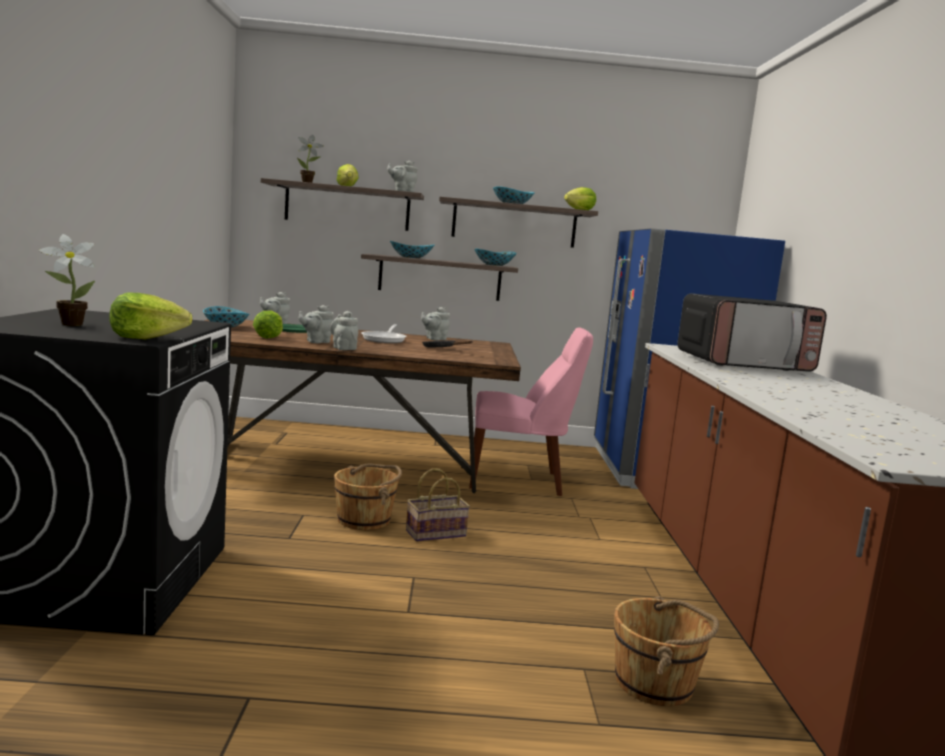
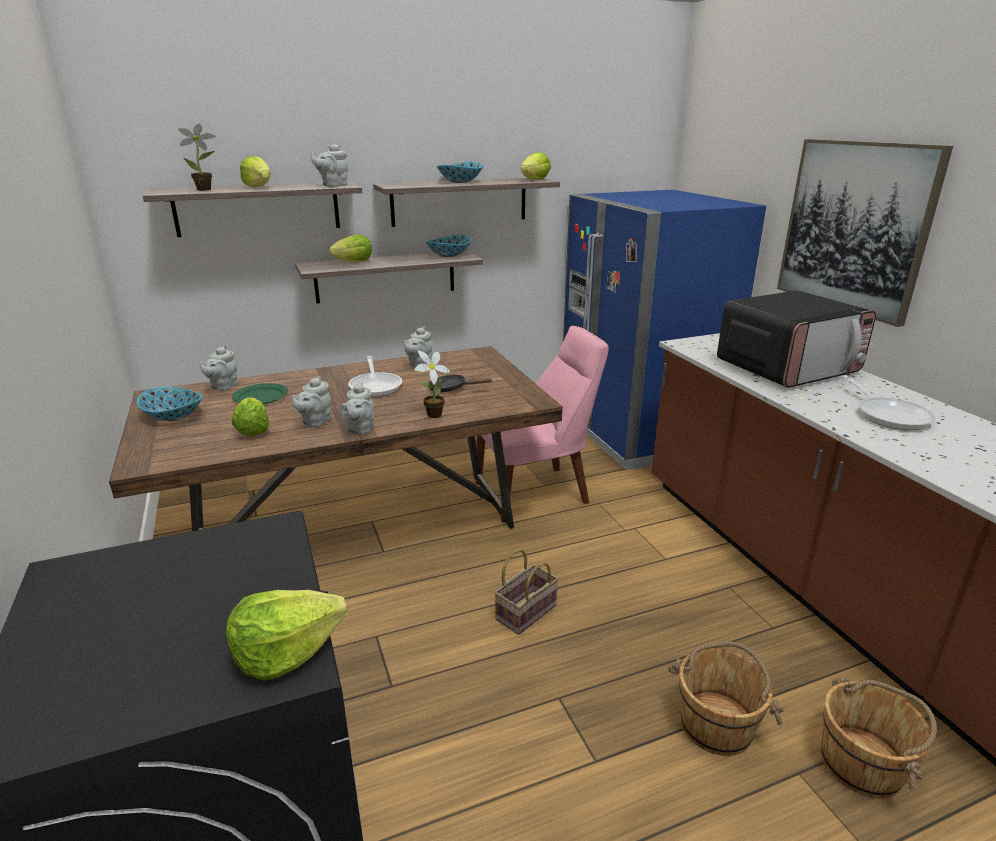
camera: 20 degrees left, 15 degrees up
(68, 324) = (121, 646): potted plant -> potted plant (432, 415)
(343, 348) = (360, 429): grey teapot -> grey teapot turned 120 degrees counterclockwise
(365, 520) = (444, 618): brown bucket -> brown bucket (716, 724)
(411, 257) = (354, 262): bowl -> lettuce
(792, 386) = (889, 415): none -> frying pan
(840, 248) = (854, 227): none -> picture

